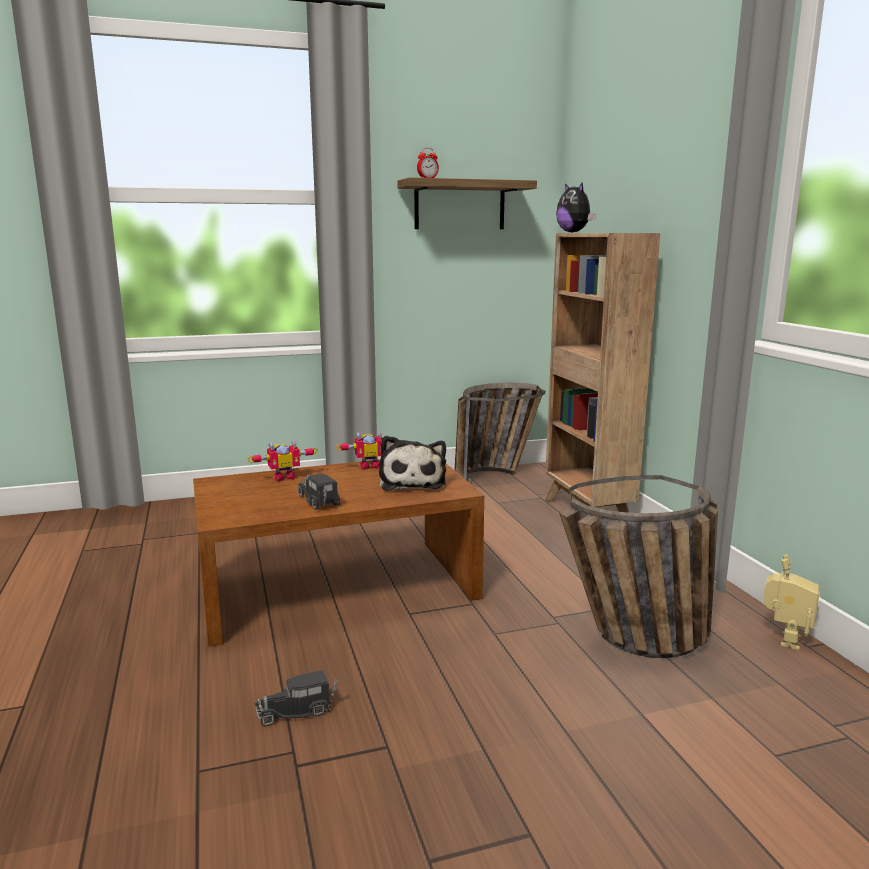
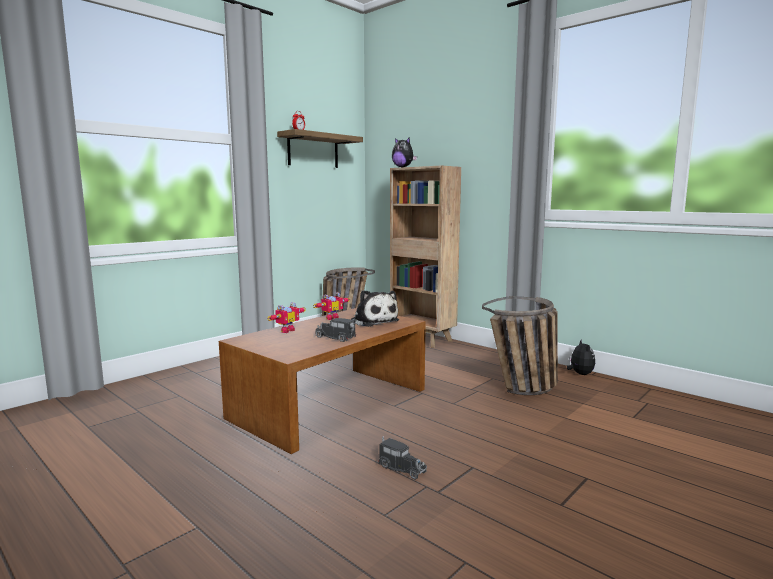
camera: 30 degrees left, 5 degrees down
(298, 711) = (400, 467): toy truck -> toy truck turned 90 degrees counterclockwise
(784, 639) = (580, 374): toy robot -> plush toy

